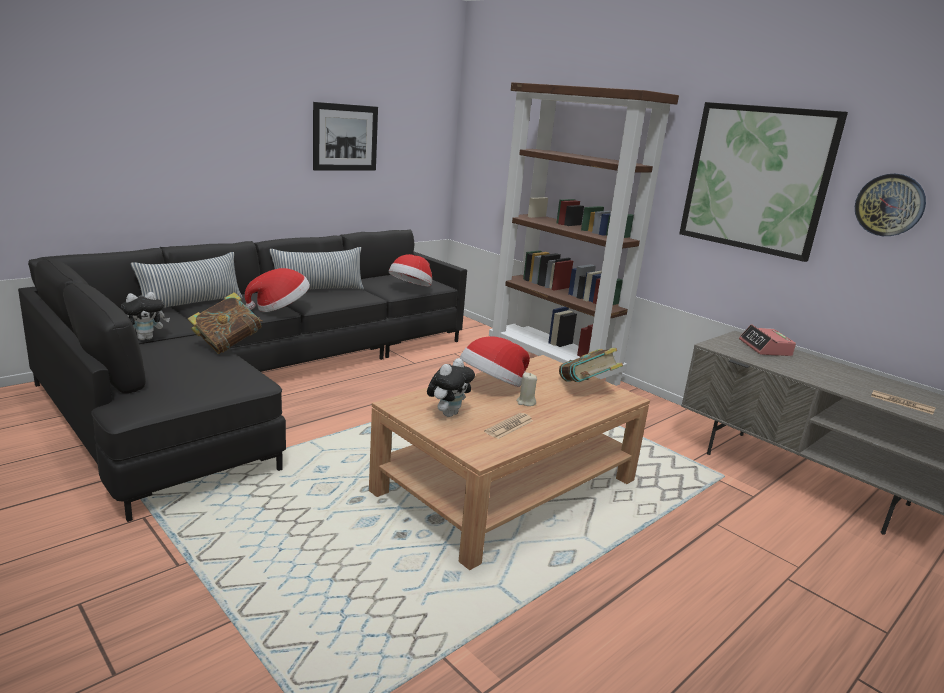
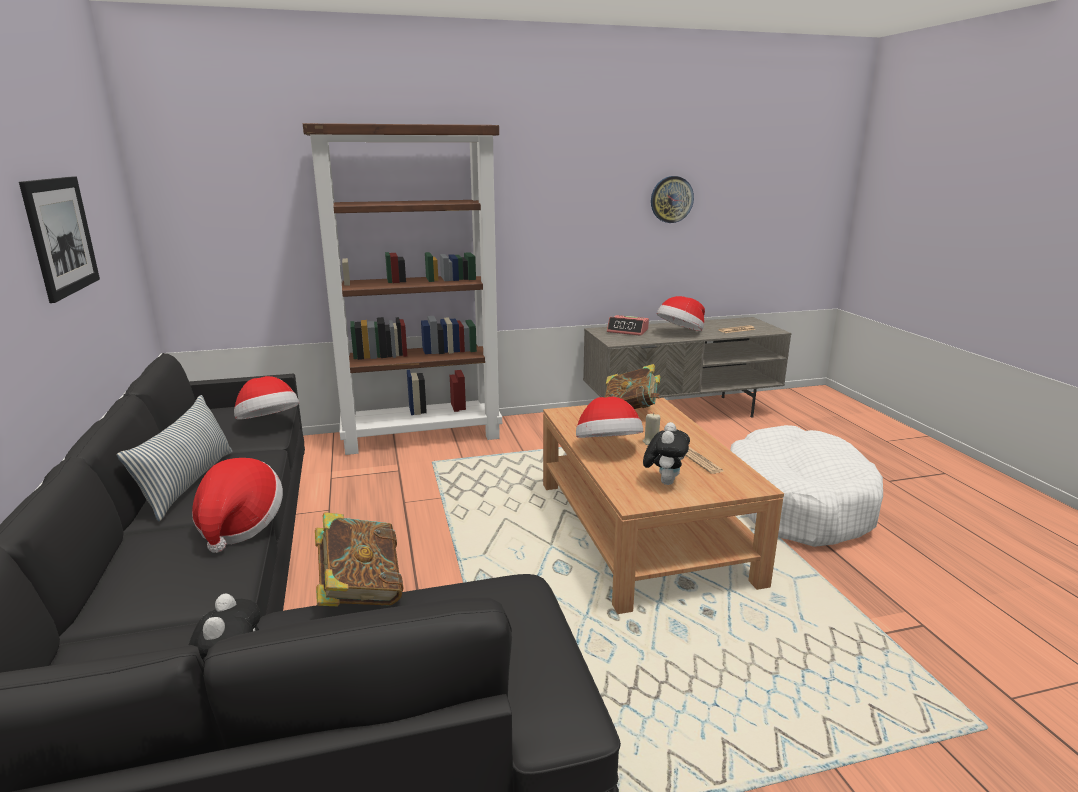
camera: 60 degrees left, 0 degrees up
(191, 304) = (107, 609): pillow -> none
(448, 413) = (664, 481): plush toy -> plush toy turned 45 degrees clockwise
(673, 583) = (796, 503): none -> white dog bed
(756, 179) = (573, 196): picture -> none
(817, 373) = (680, 332): none -> hat

